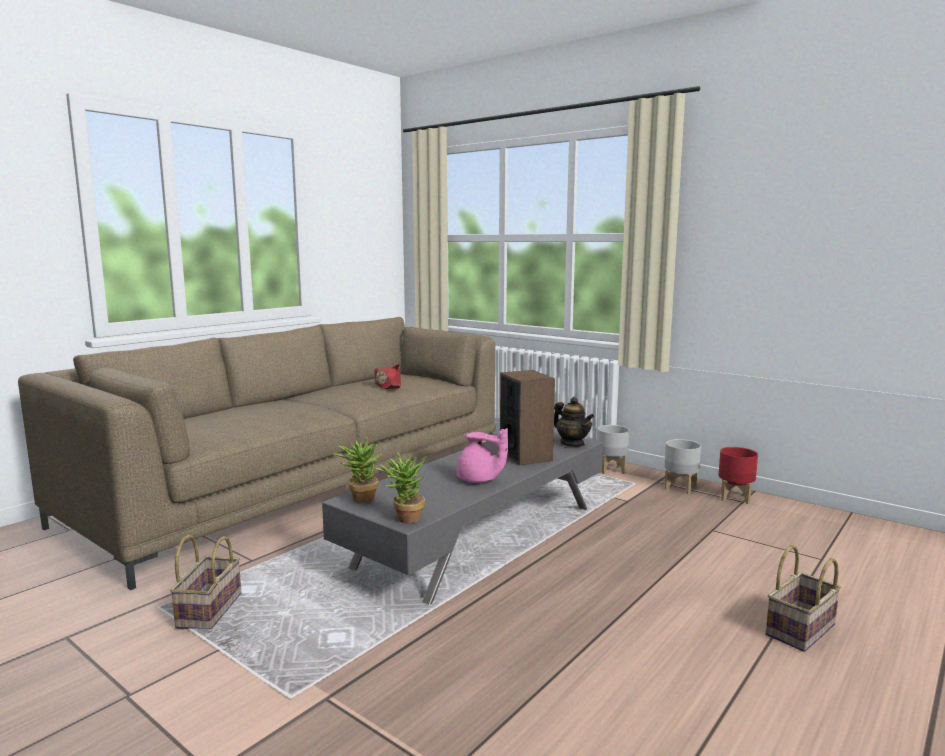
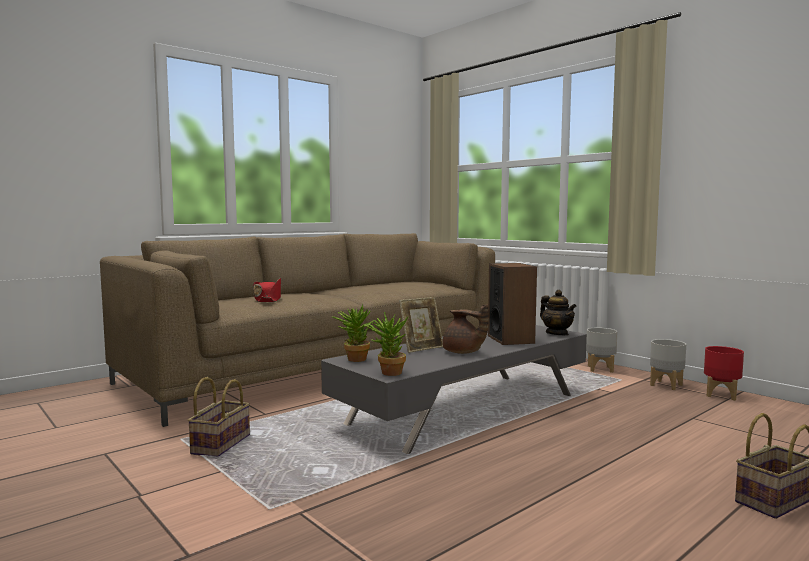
camera: 10 degrees right, 5 degrees down
(388, 385) = (398, 286): red hat -> red hat (267, 299)
(432, 476) = (421, 348): none -> picture frame
(479, 480) = (463, 352): pink teapot -> brown teapot

